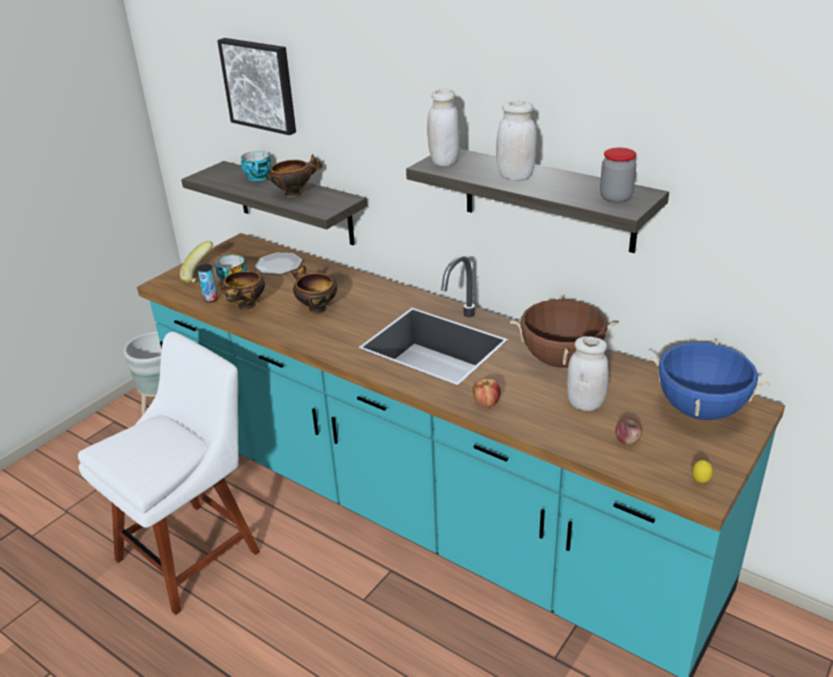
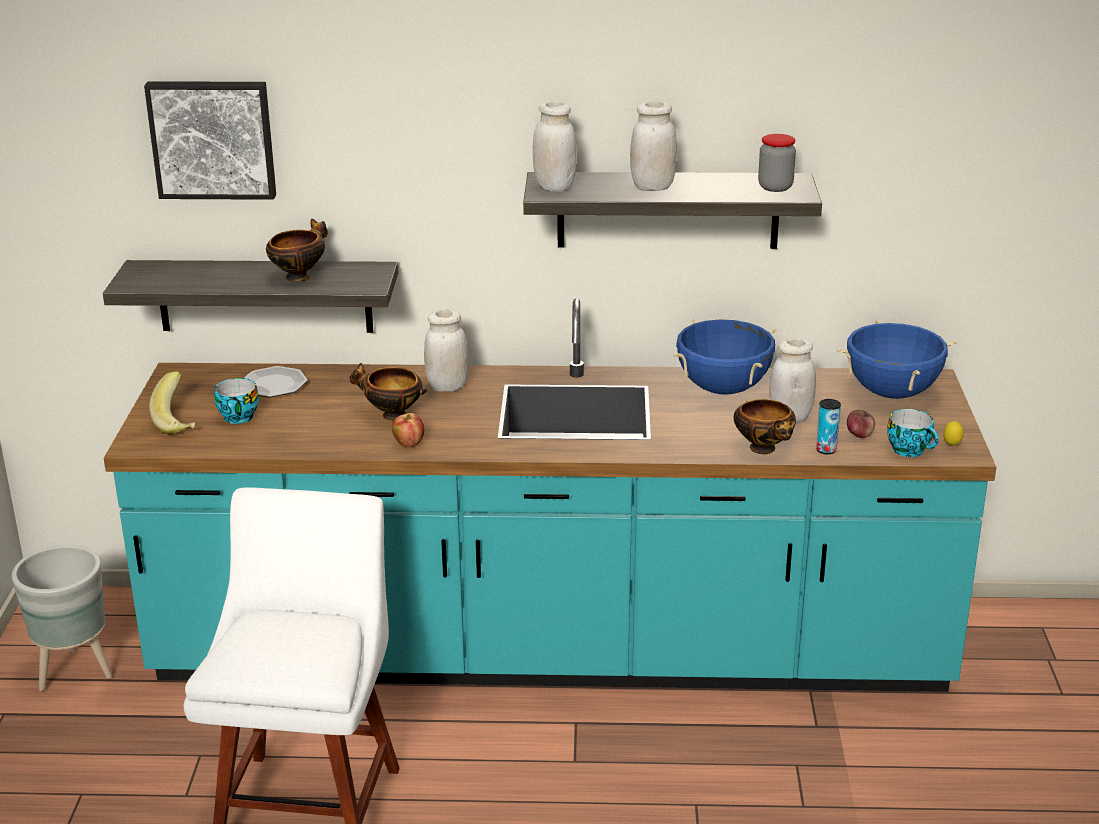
camera: 35 degrees left, 5 degrees down
(211, 299) = (237, 442): can -> can (826, 450)
(246, 306) = (298, 437): bowl -> bowl (764, 449)
(259, 178) = (218, 269): cup -> cup (910, 450)
(374, 298) = (447, 387): none -> white jar
(486, 403) = (699, 446): apple -> apple (409, 444)
(561, 360) = (723, 389): brown cooking pot -> blue cooking pot

